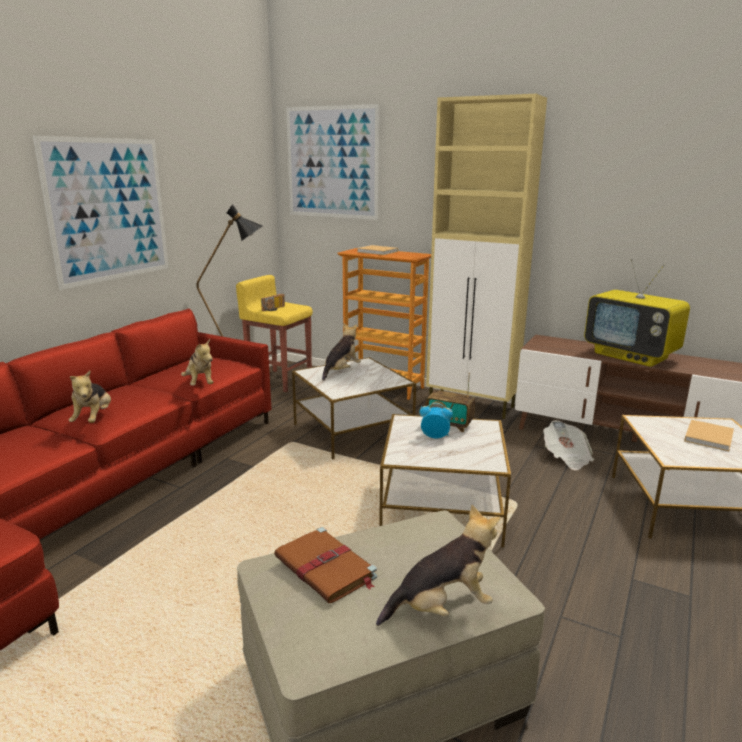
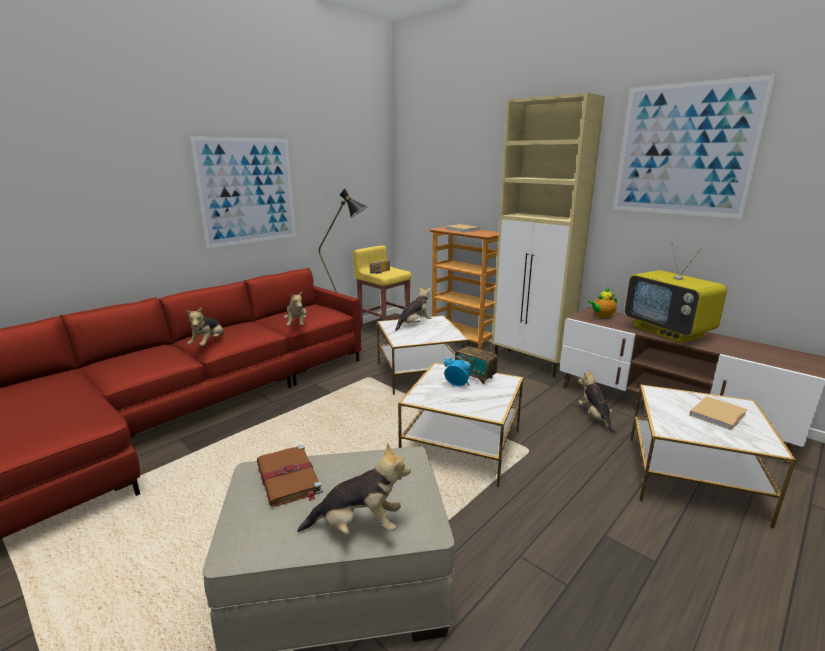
camera: 15 degrees right, 0 degrees up
(332, 163) = (433, 157): picture -> picture (684, 150)
(556, 344) = (602, 316): none -> teapot
(566, 457) = (595, 417): newspaper -> plush toy

